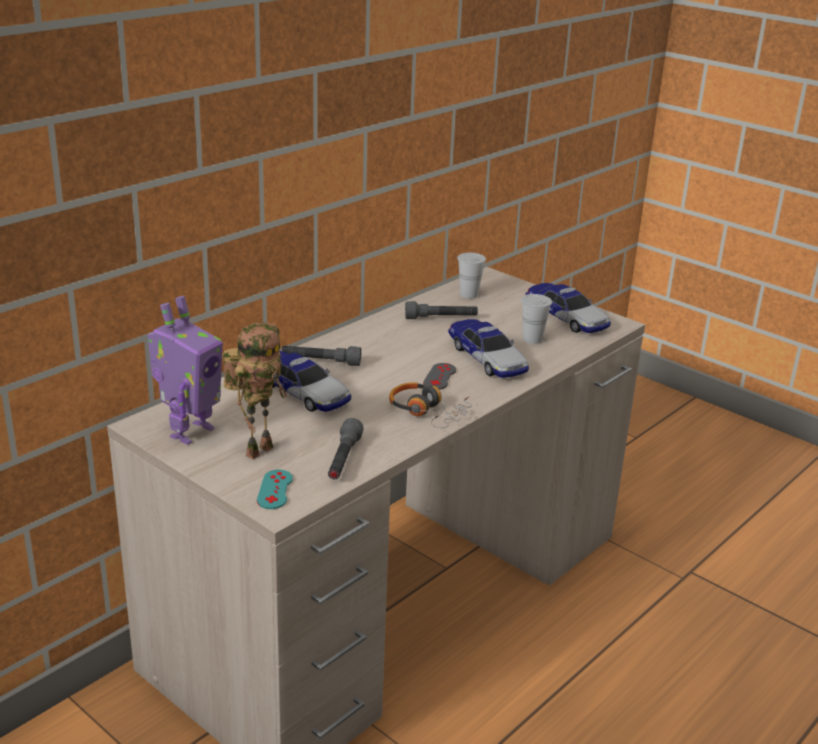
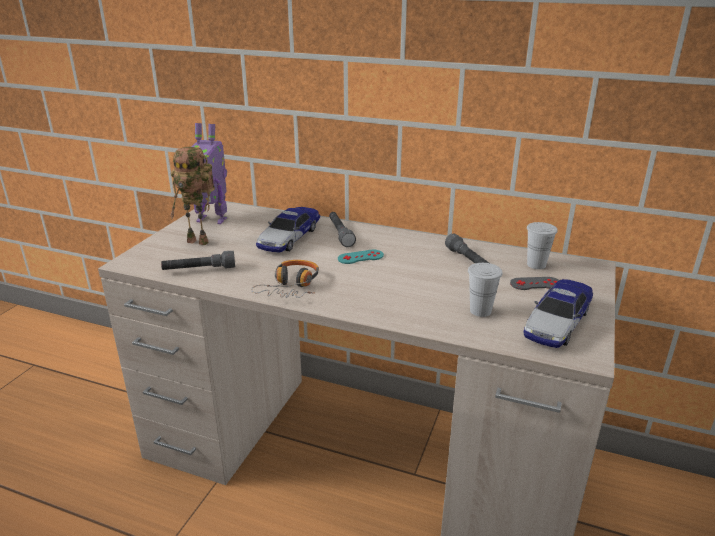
camera: 70 degrees right, 0 degrees up
(275, 489) = (150, 256): turquoise game controller -> turquoise game controller (360, 257)
(439, 377) = (358, 280): grey game controller -> grey game controller (535, 284)
(487, 358) = (414, 295): toy car -> none

